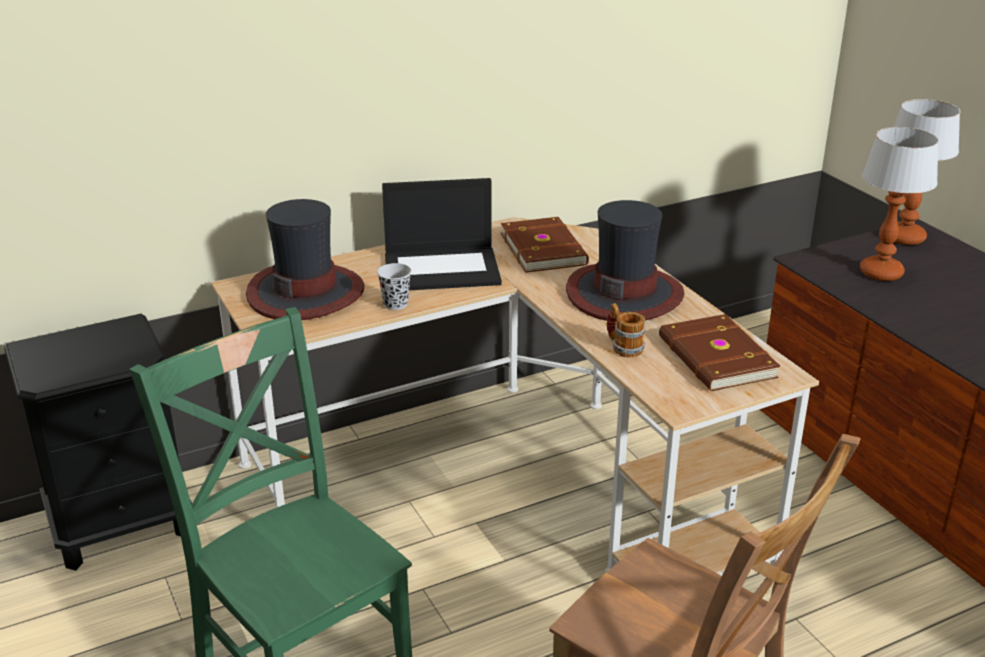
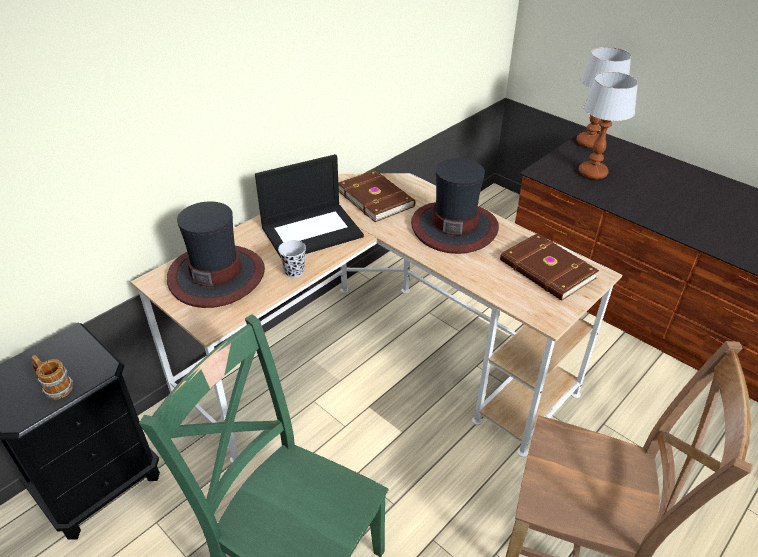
camera: 20 degrees left, 10 degrees up
(623, 347) = (480, 274): mug -> mug (55, 387)

